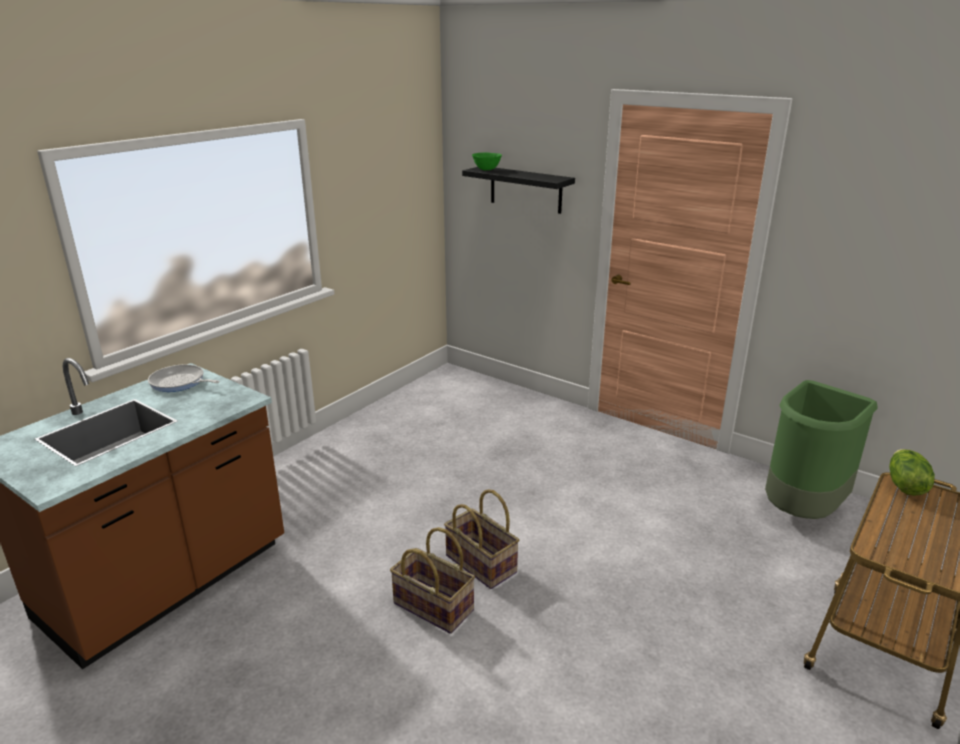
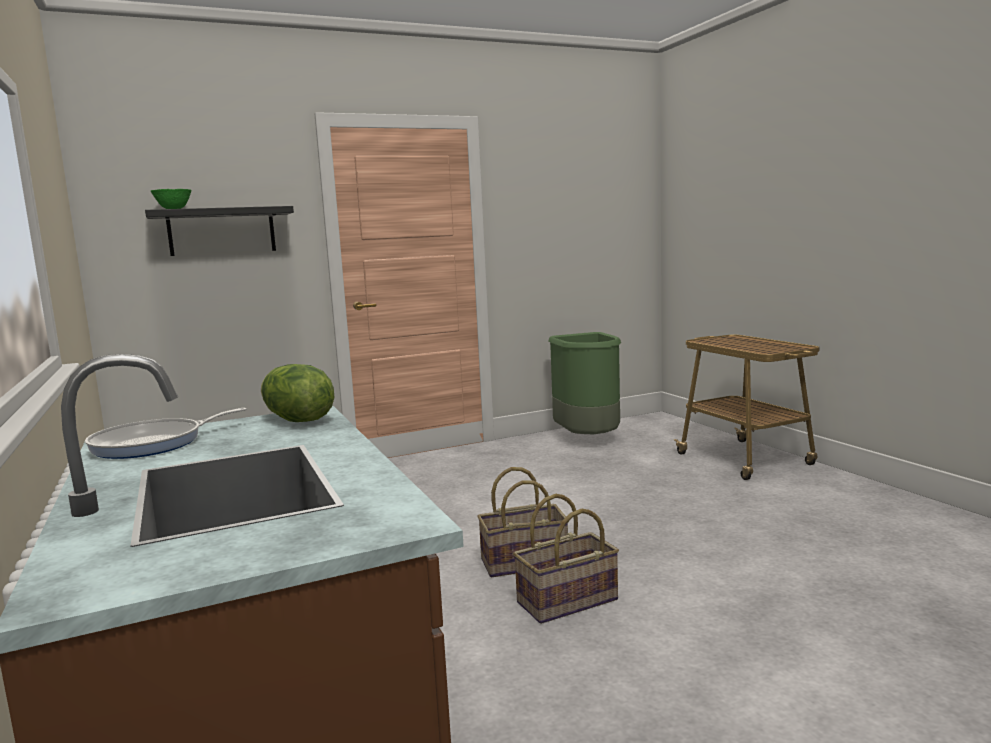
camera: 60 degrees left, 15 degrees down
(904, 486) = (704, 340): lettuce -> lettuce (297, 420)

